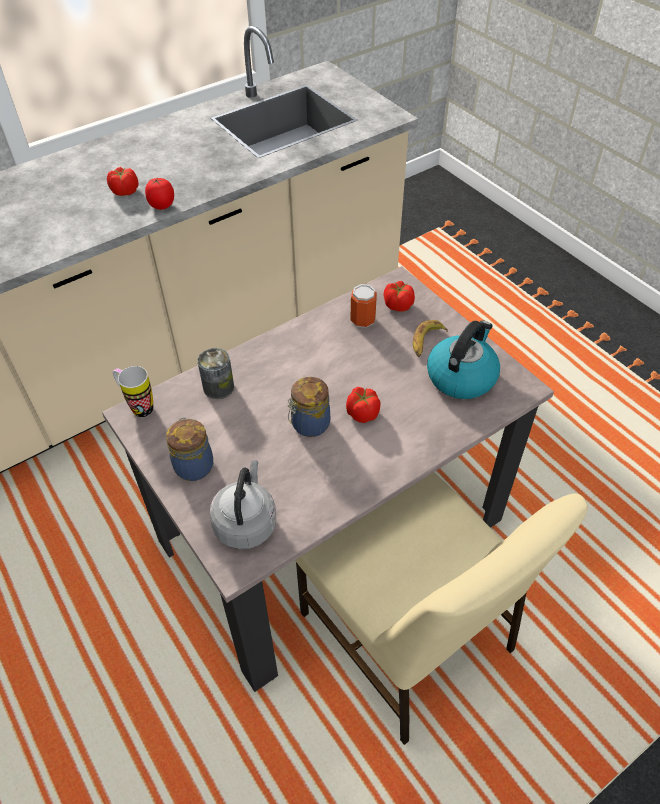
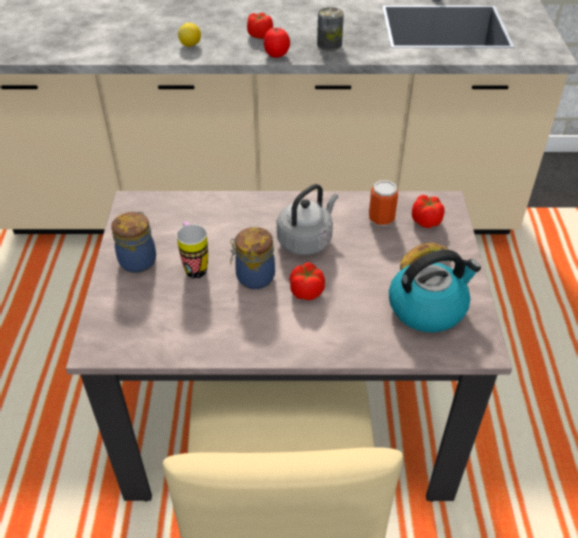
camera: 35 degrees right, 5 degrees down
(64, 228) = (190, 45): none -> lemon
(137, 406) = (142, 199): mug -> mug (194, 266)
(218, 387) = (212, 214): can -> can (329, 44)
(246, 522) = (133, 323): grey kettle -> grey kettle (306, 240)

